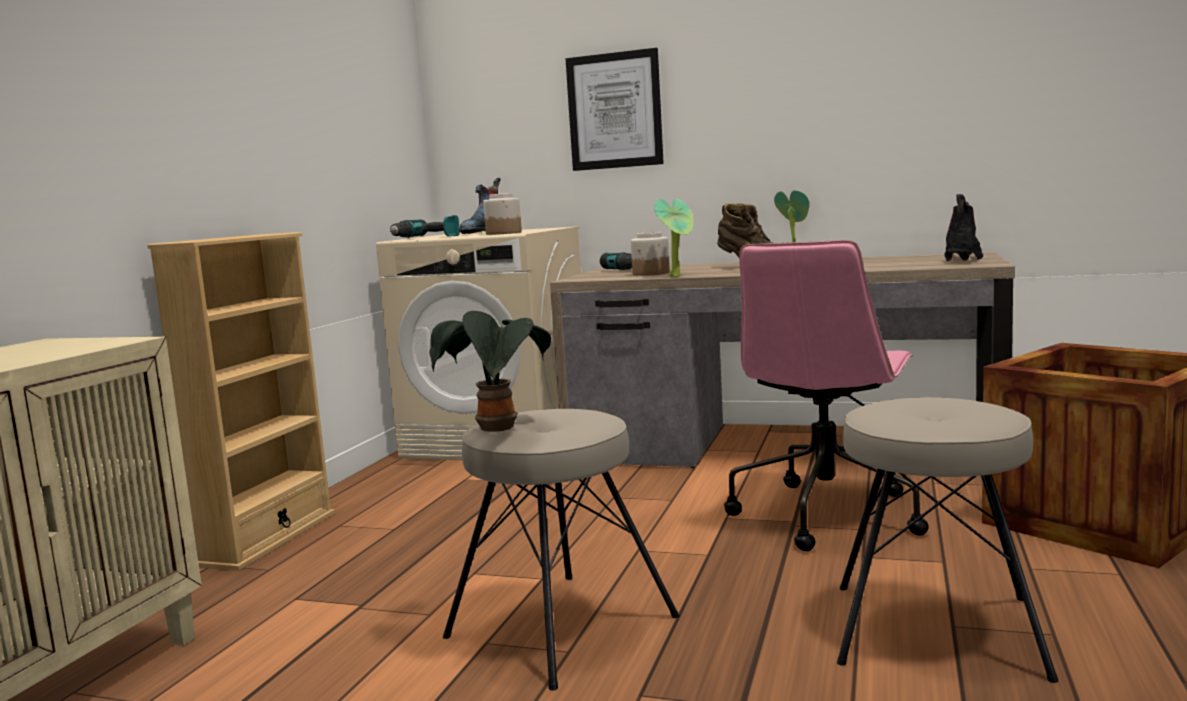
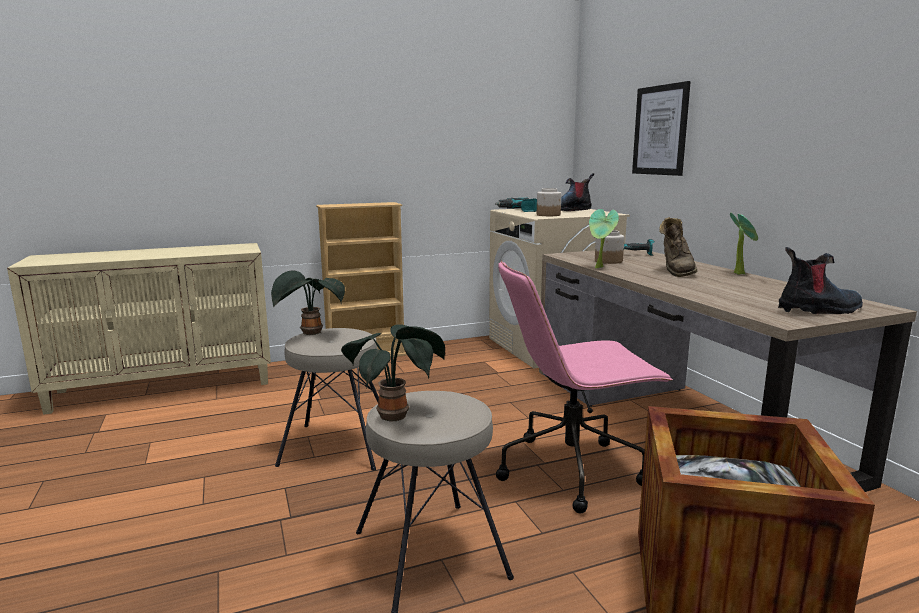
camera: 50 degrees right, 5 degrees up
(940, 423) = (396, 416): none -> potted plant

